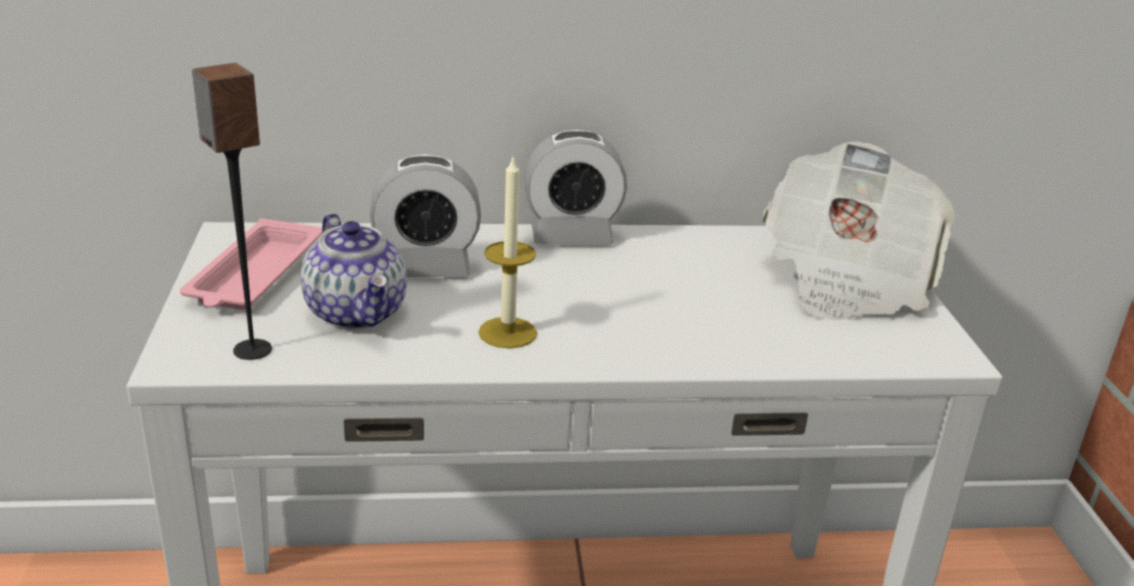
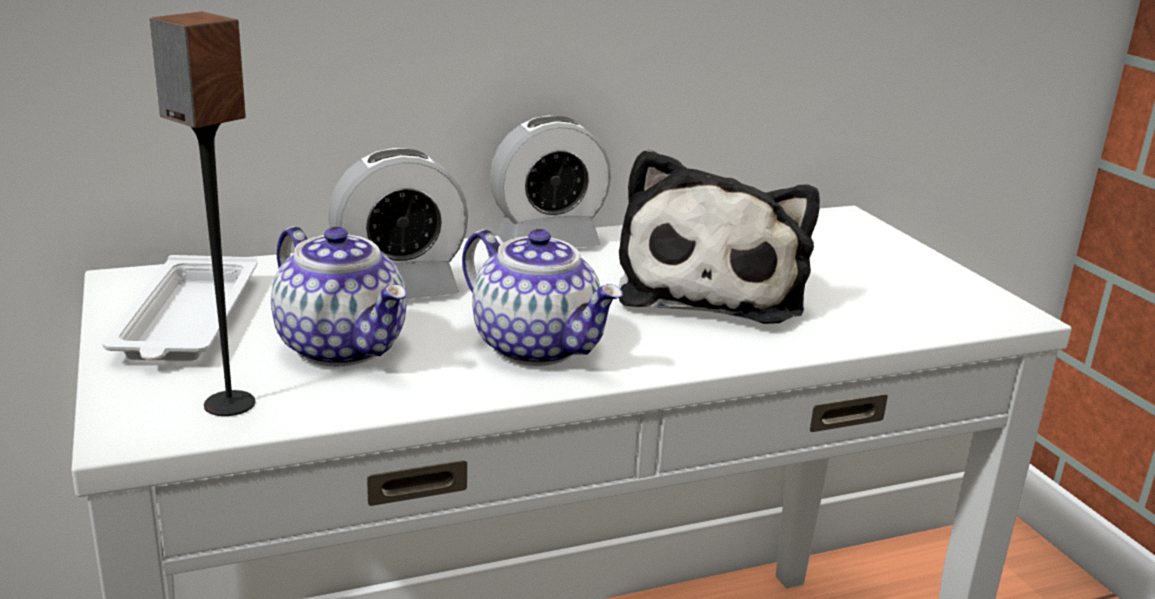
camera: 15 degrees left, 5 degrees down
(254, 275) = (187, 321): pink tray -> white tray
(507, 332) = (538, 346): candle -> teapot
(688, 297) = (713, 289): none -> plush toy
(846, 278) = (858, 254): newspaper -> none

